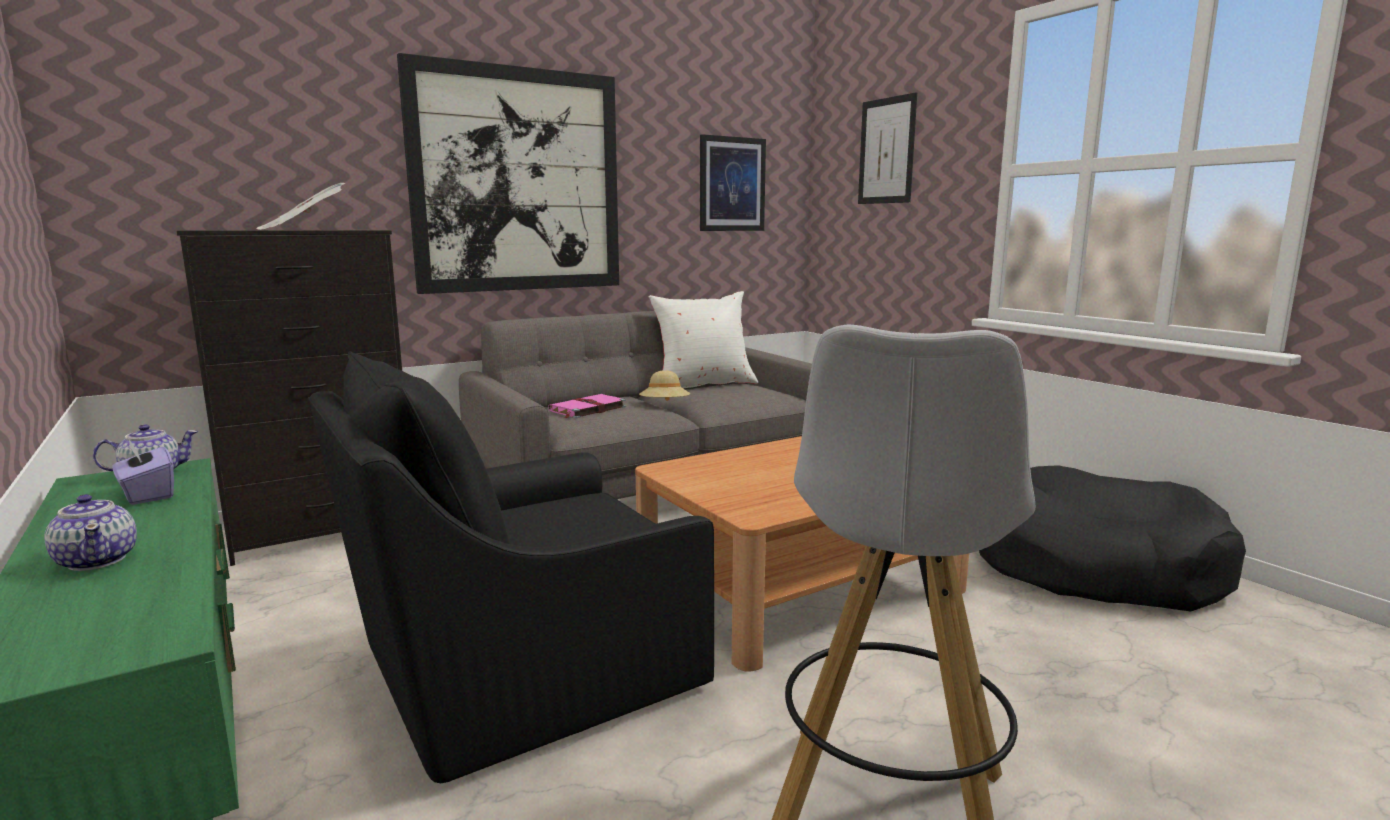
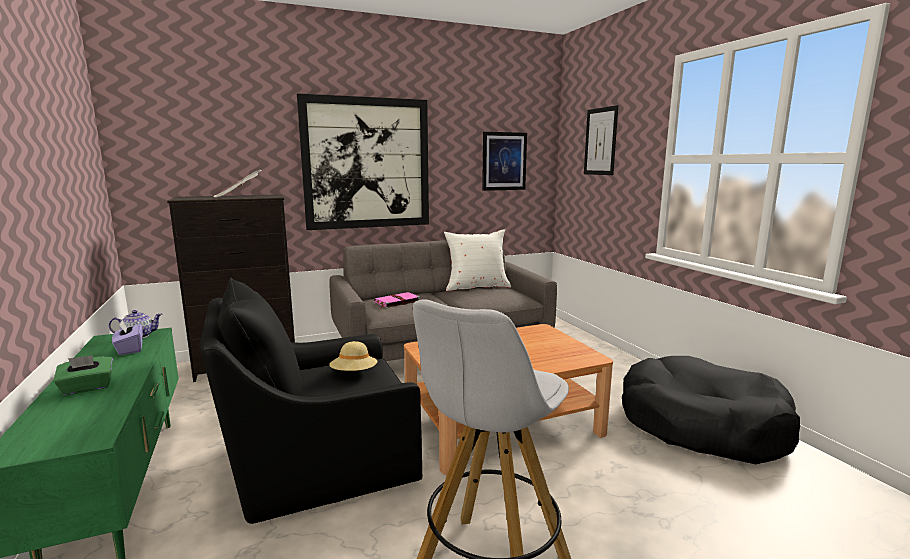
camera: 10 degrees right, 0 degrees up
(98, 560) = (87, 388): teapot -> green tissue box
(665, 406) = (445, 301): beige hat -> beige hat (354, 374)

